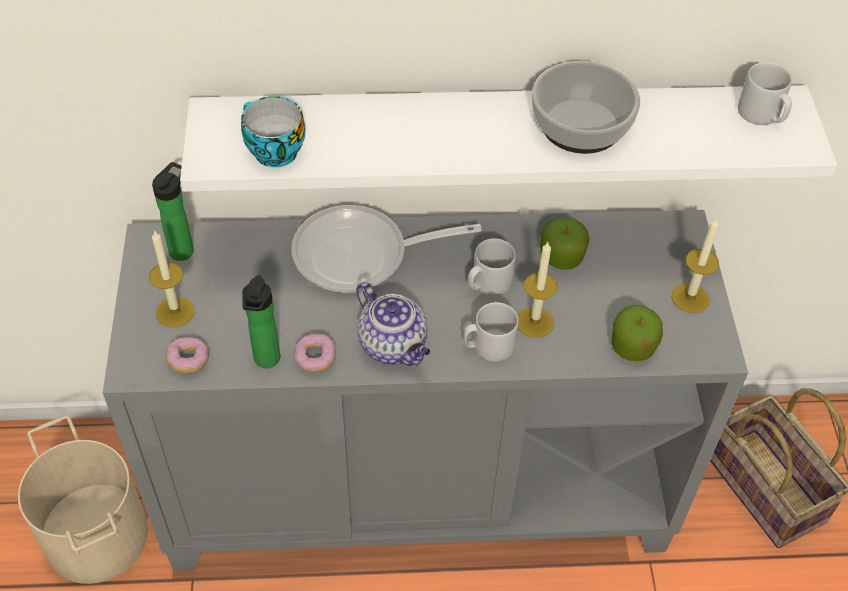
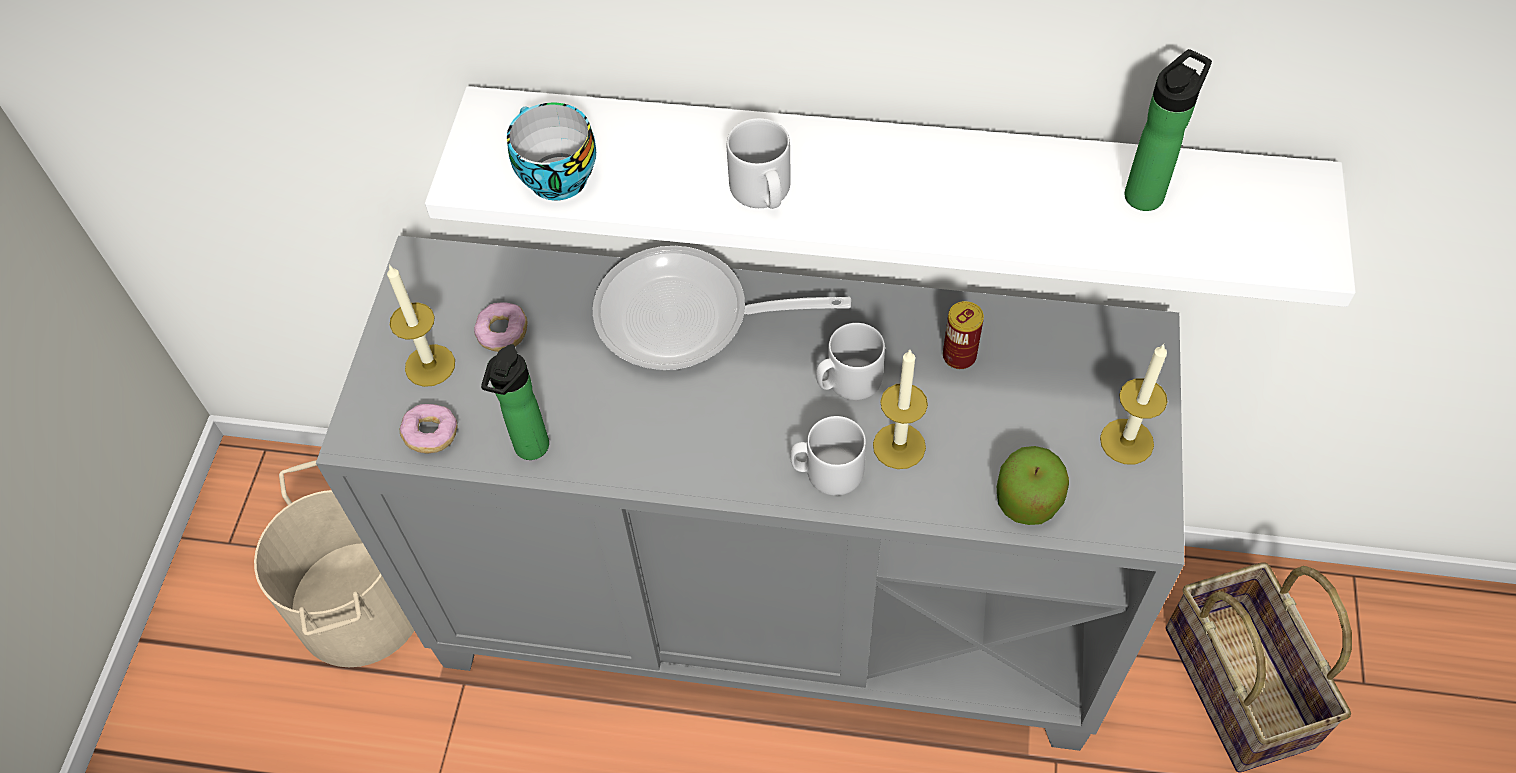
camera: 15 degrees right, 5 degrees up
(184, 249) = (461, 279): bottle -> bottle (1147, 192)
(315, 358) = (593, 456): donut -> donut (503, 334)
(394, 346) = (701, 453): teapot -> none
(561, 256) = (959, 356): apple -> can
(580, 126) = (987, 188): bowl -> none
(762, 115) = (1260, 201): grey mug -> grey mug (762, 192)

